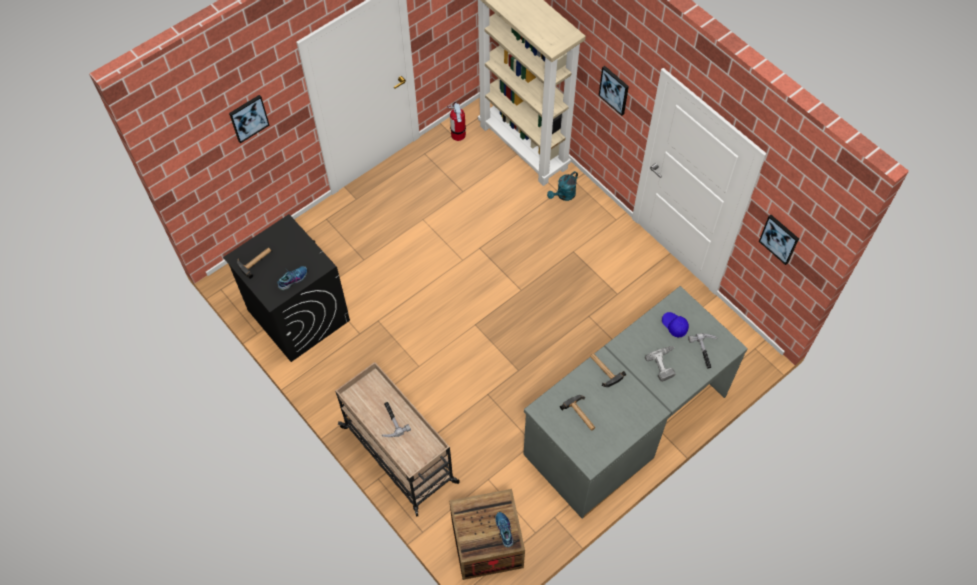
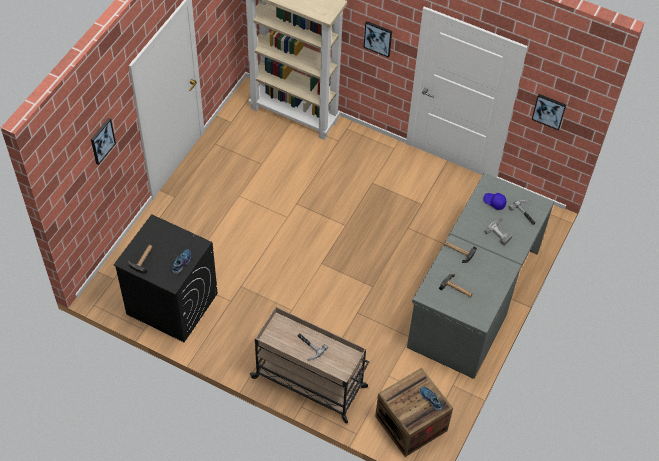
camera: 25 degrees left, 5 degrees down
(458, 135) = (235, 120): fire extinguisher -> none
(563, 195) = (344, 142): turquoise watering can -> none

